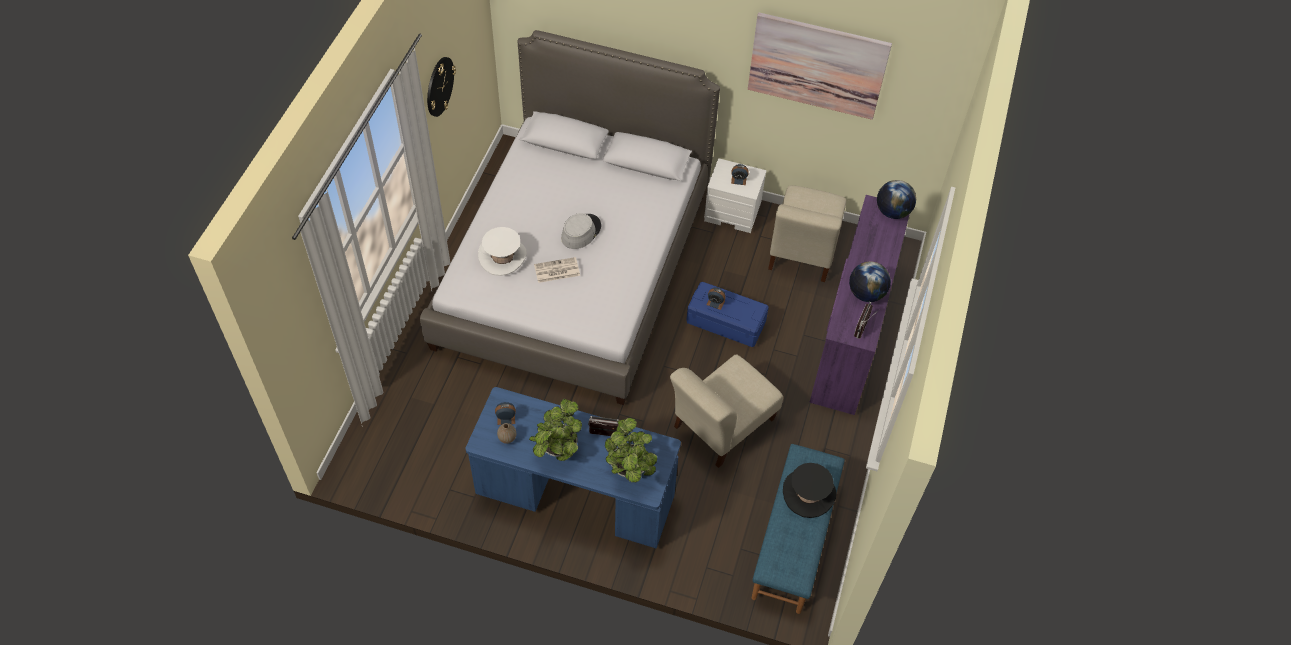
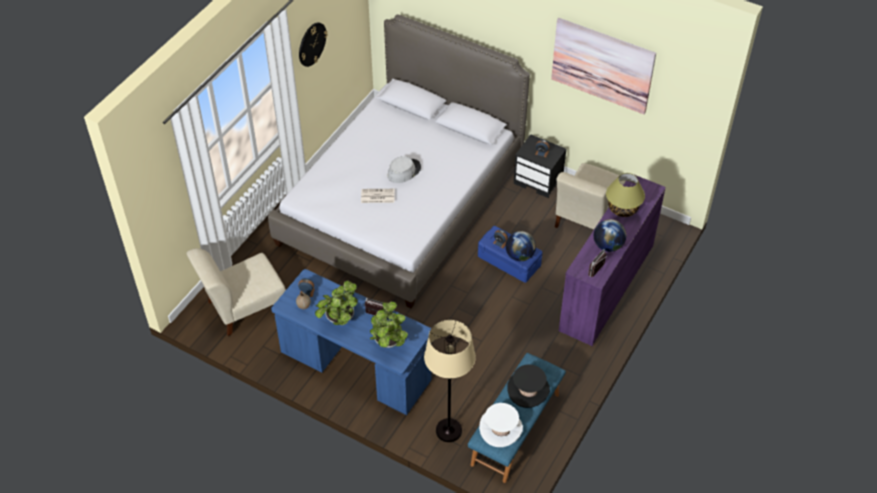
camera: 15 degrees right, 5 degrees down
(502, 256) = (339, 180): white hat -> white hat (501, 428)
(713, 558) = (449, 430): none -> beige floor lamp
(721, 426) = (483, 336): beige chair -> beige chair (243, 307)
(733, 212) = (539, 180): white nightstand -> black nightstand
(870, 242) = (623, 208): none -> table lamp
(892, 212) = (648, 189): globe -> globe (519, 255)

